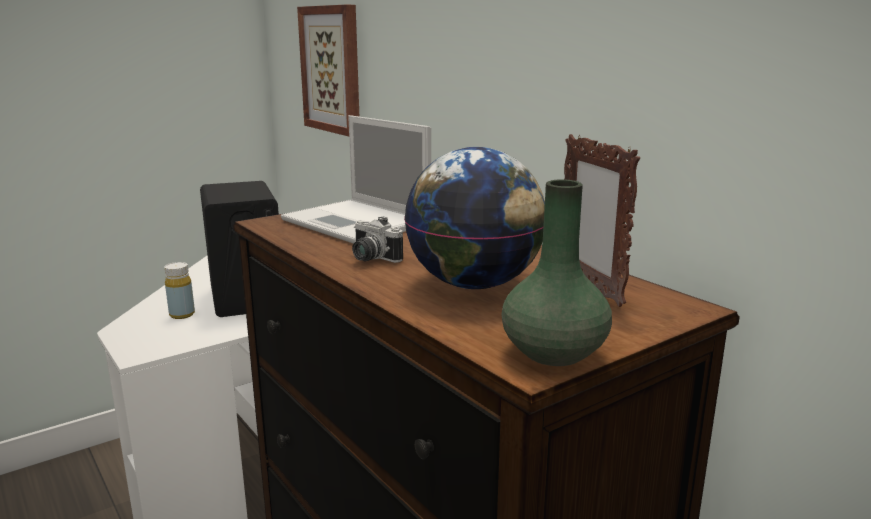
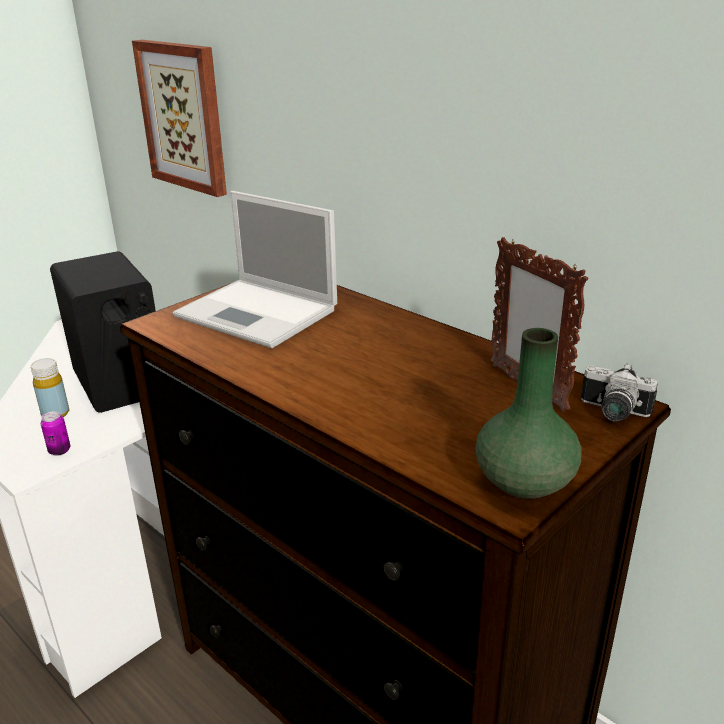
camera: 10 degrees left, 10 degrees up
(173, 341) = (59, 450): none -> can
(370, 258) = (296, 368): camera -> camera (612, 412)
(474, 285) = (416, 396): globe -> none

